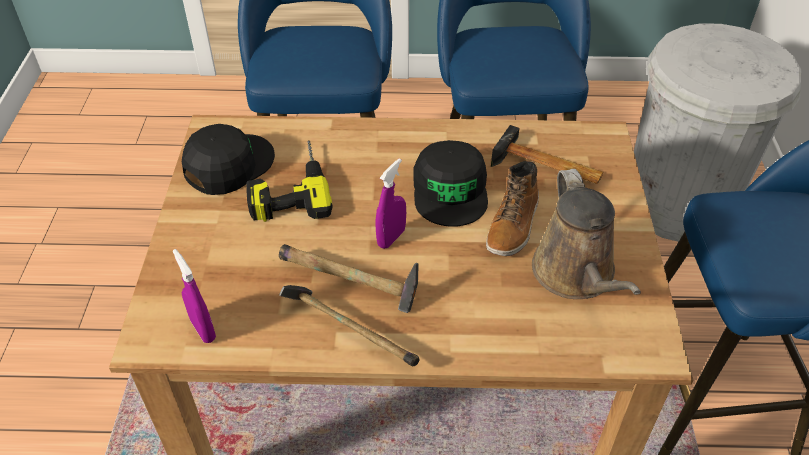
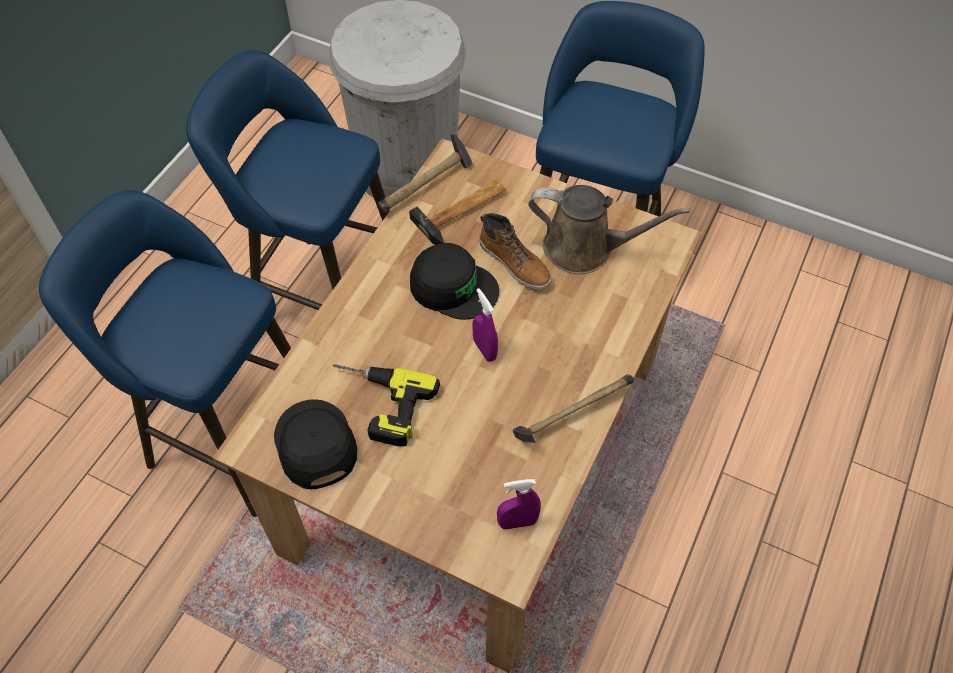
camera: 65 degrees left, 10 degrees up
(351, 285) = (522, 396): hammer -> hammer (427, 186)

